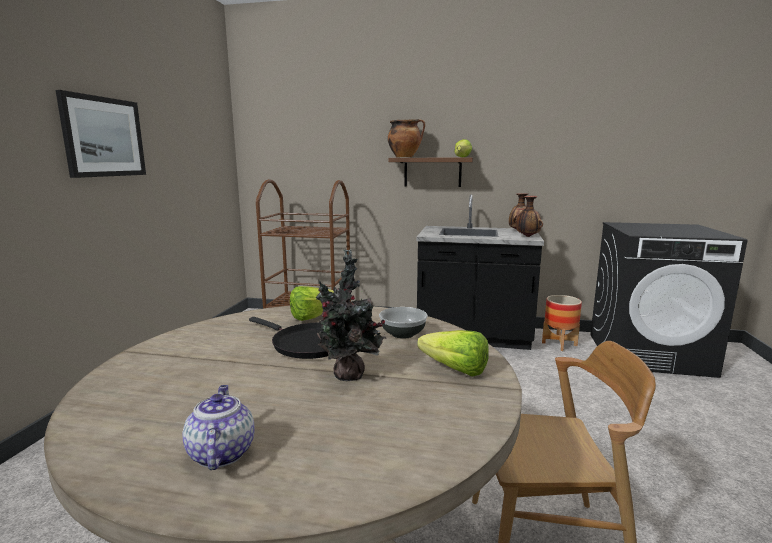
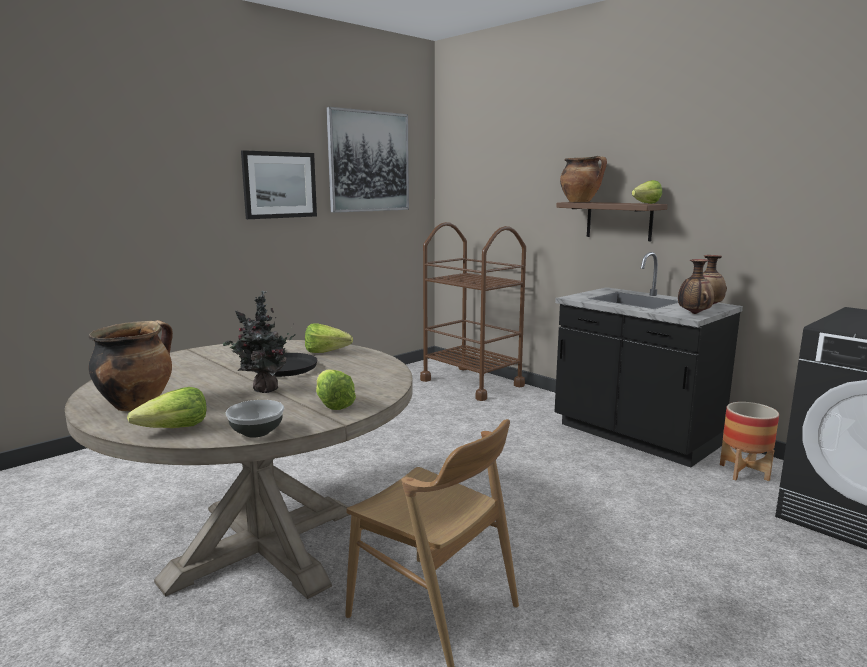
camera: 35 degrees right, 0 degrees up
(184, 118) = (369, 161): none -> picture
(221, 453) = (137, 404): teapot -> cooking pot
(364, 470) = (174, 429): none -> lettuce
(403, 334) = (357, 376): bowl -> bowl (257, 432)

